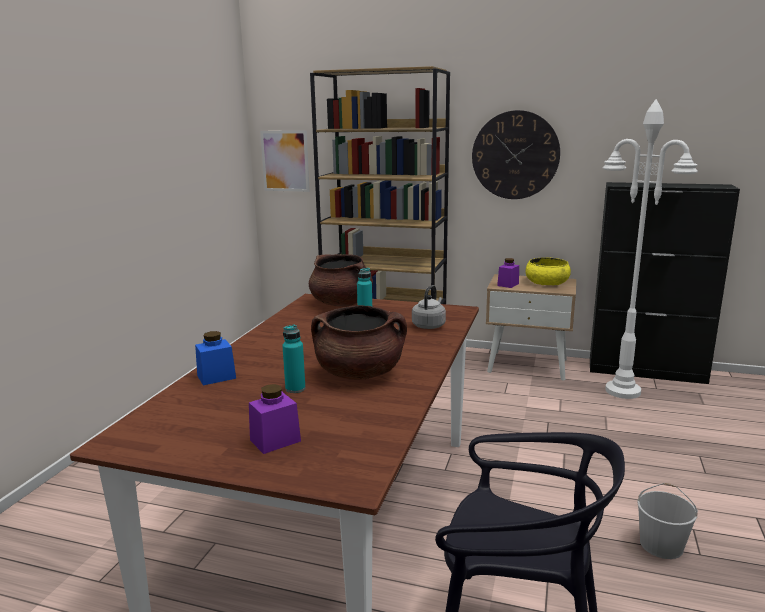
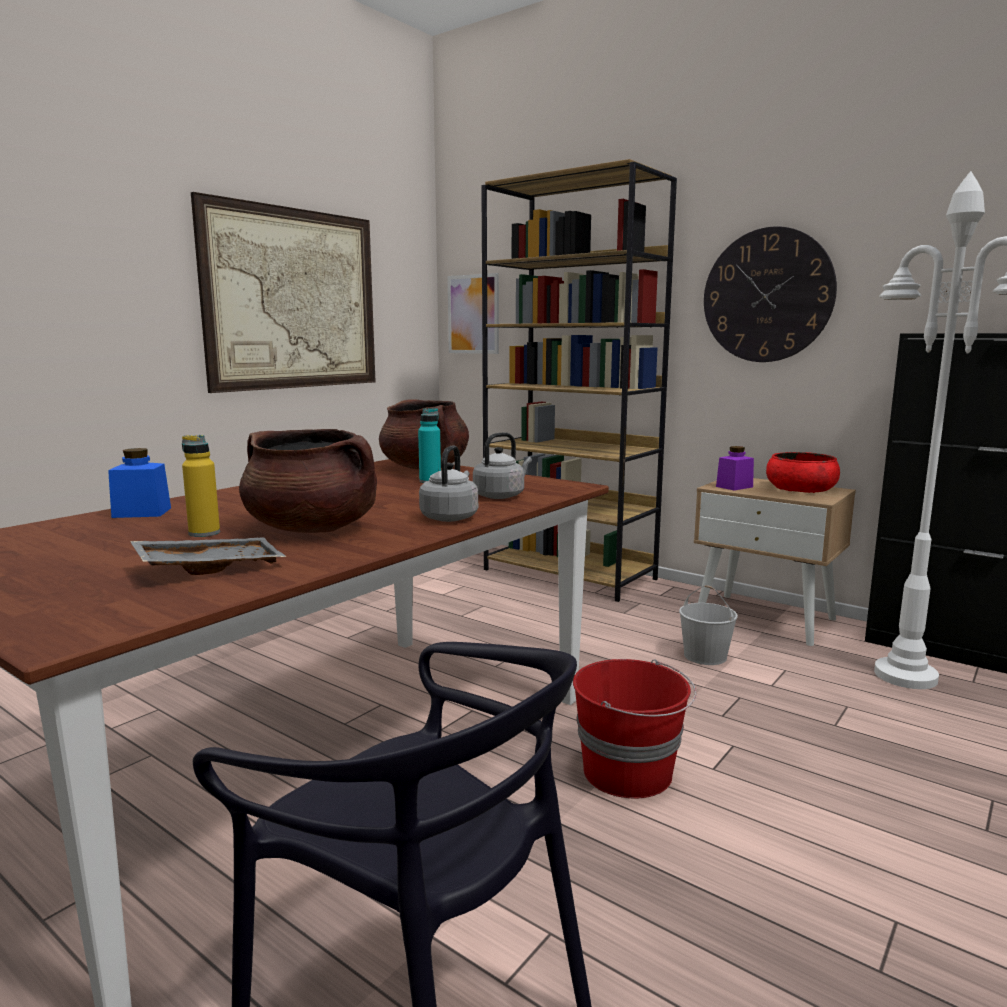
camera: 20 degrees right, 5 degrees down
(167, 166) = (293, 299): none -> picture
(275, 440) = (70, 577): purple jar -> none
(295, 389) = (204, 533): turquoise bottle -> yellow bottle
(350, 417) = (210, 567): none -> grey tray
(427, 350) = (450, 517): none -> grey kettle
(522, 482) = (629, 772): none -> red bucket
(547, 282) = (801, 489): yellow bowl -> red bowl
(660, 545) = (807, 931): white bucket -> white bucket (704, 656)

